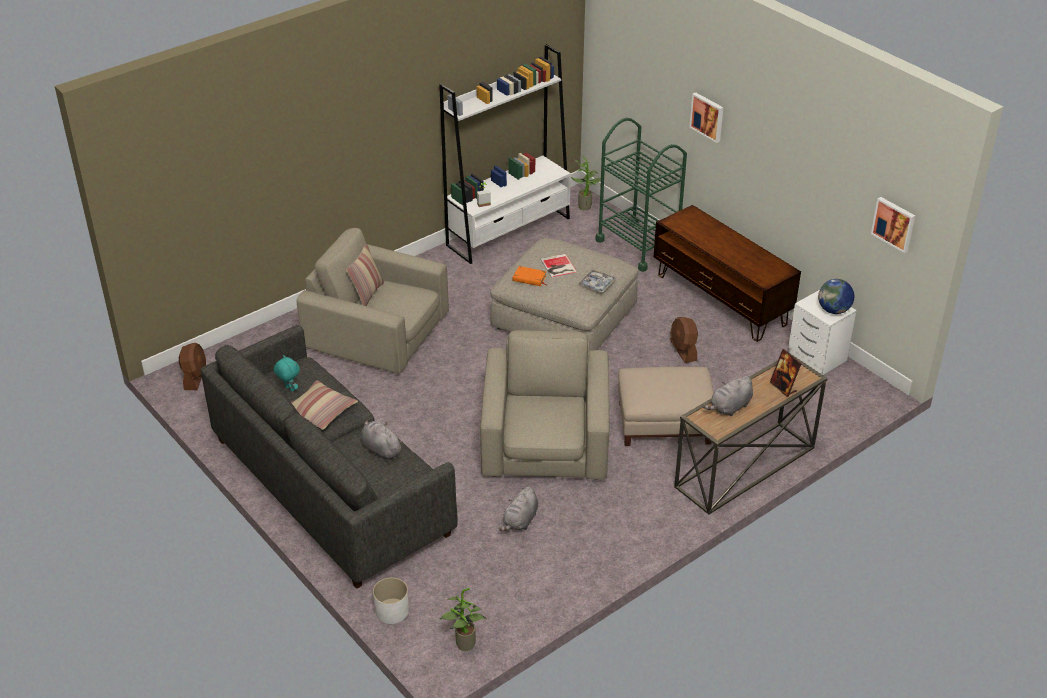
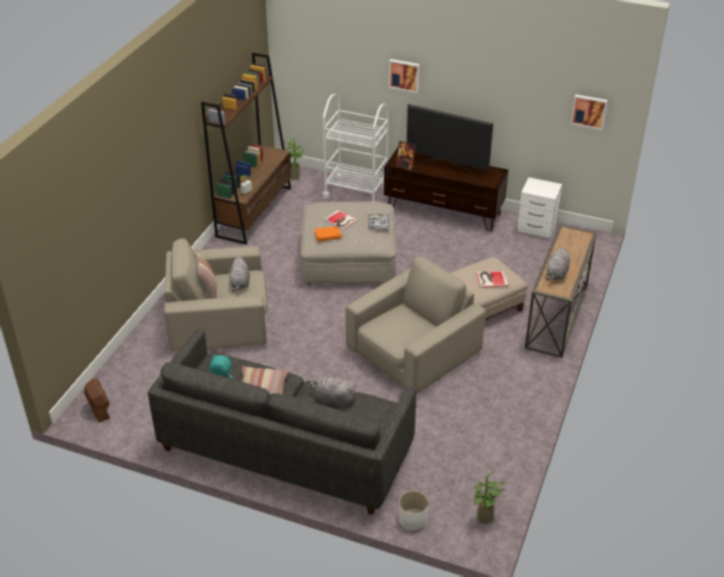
camera: 30 degrees left, 0 degrees up
(509, 231) = (254, 212): white bookcase -> brown bookcase
(520, 521) = (445, 414): grey plush toy -> grey plush toy (240, 283)
(546, 441) = (413, 351): beige armchair -> beige armchair turned 75 degrees clockwise
(638, 246) = (356, 192): green cart -> white cart
(674, 390) = (491, 279): none -> book
(683, 351) = (449, 254): brown fan -> none
(730, 243) = (447, 165): none -> television
(783, 387) = (576, 248): picture frame -> picture frame (405, 166)
(833, 310) = (549, 188): globe -> none

